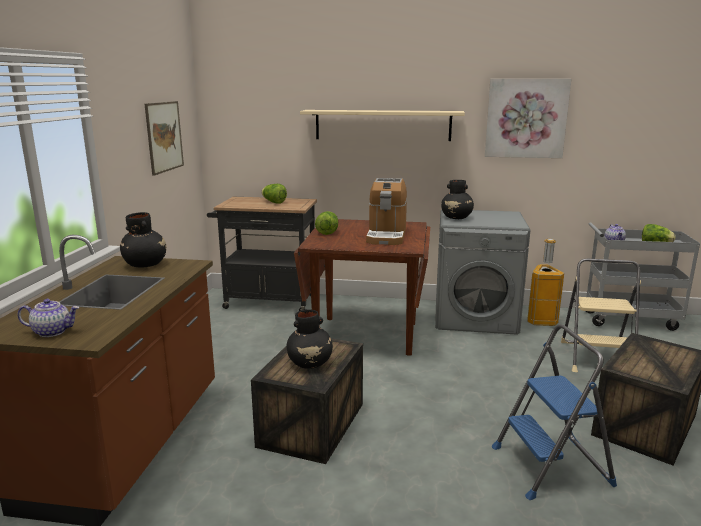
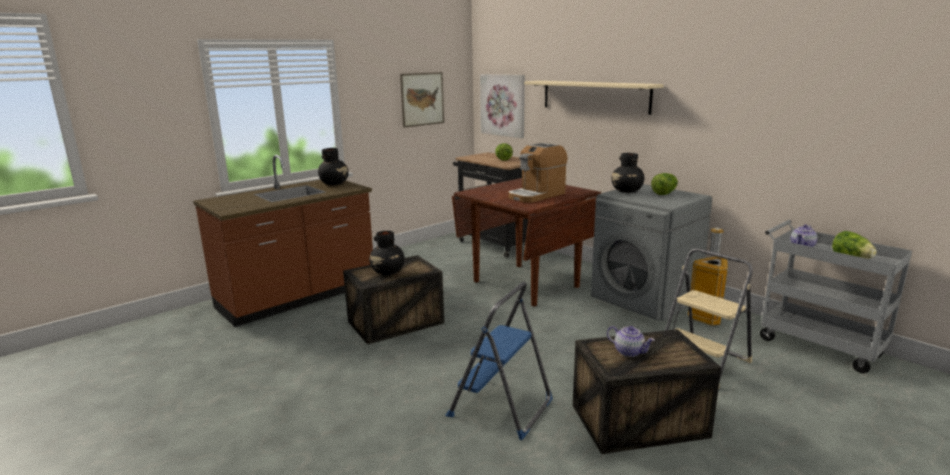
camera: 40 degrees right, 0 degrees up
(52, 331) = (226, 204): teapot -> teapot (629, 352)
(327, 232) = (501, 186): lettuce -> lettuce (664, 193)
(526, 118) = (724, 93): picture -> picture (503, 105)

